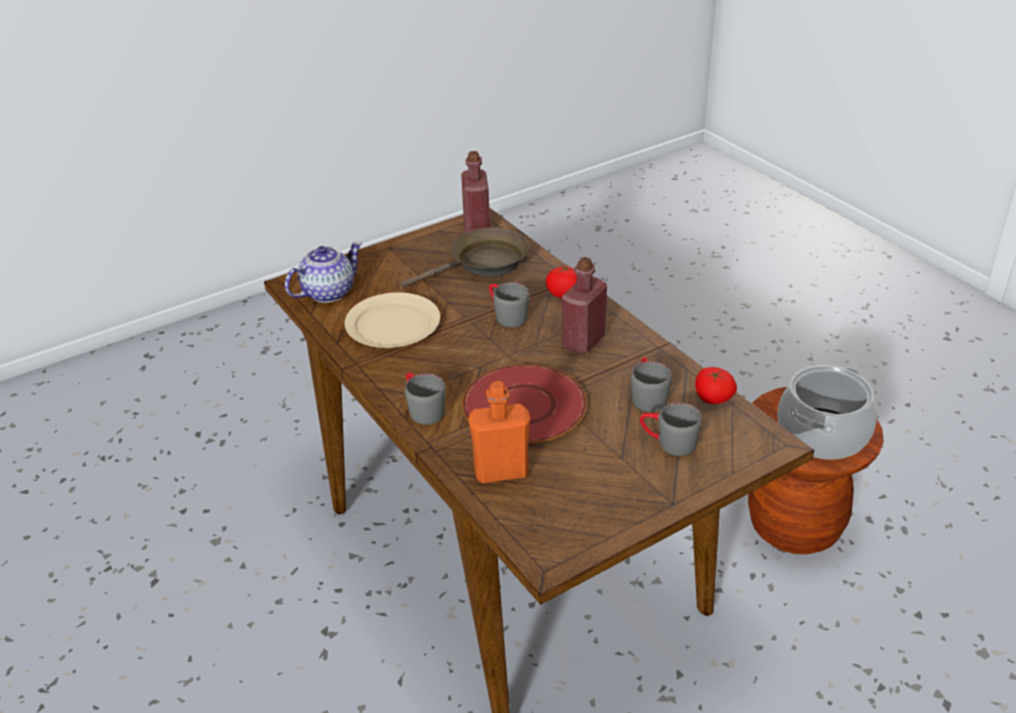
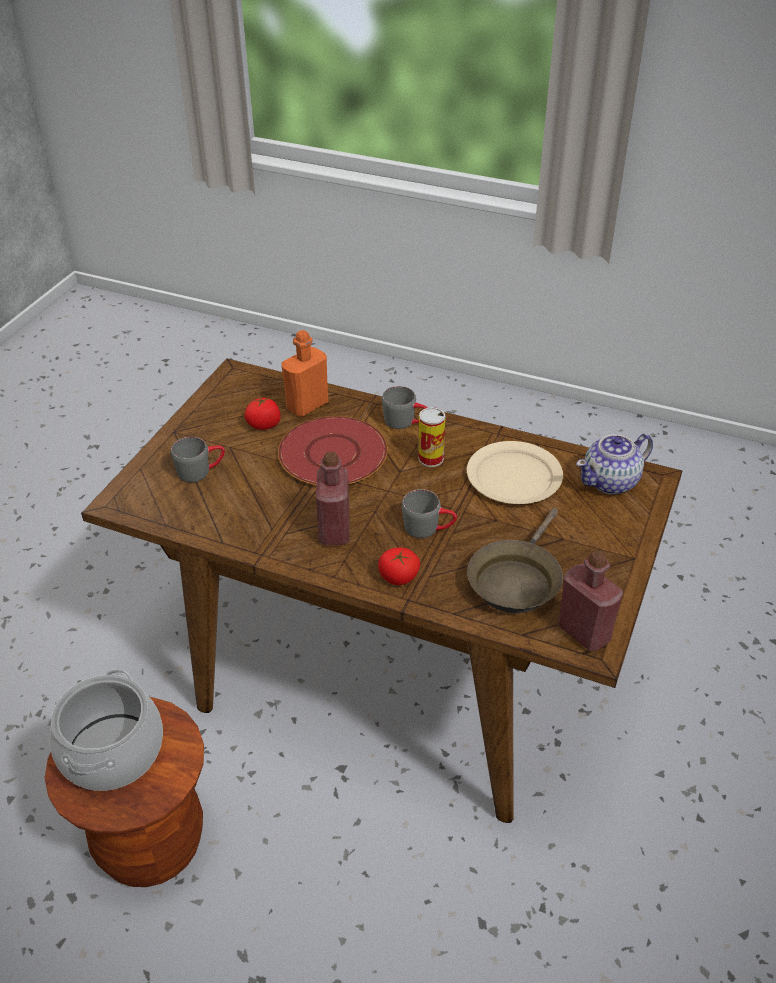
camera: 145 degrees right, 5 degrees up
(327, 292) = (611, 481): teapot -> teapot turned 45 degrees clockwise
(441, 365) = (431, 458): none -> can
(647, 396) = (241, 502): grey mug -> none
(713, 399) = (184, 522): tomato -> tomato (264, 425)

